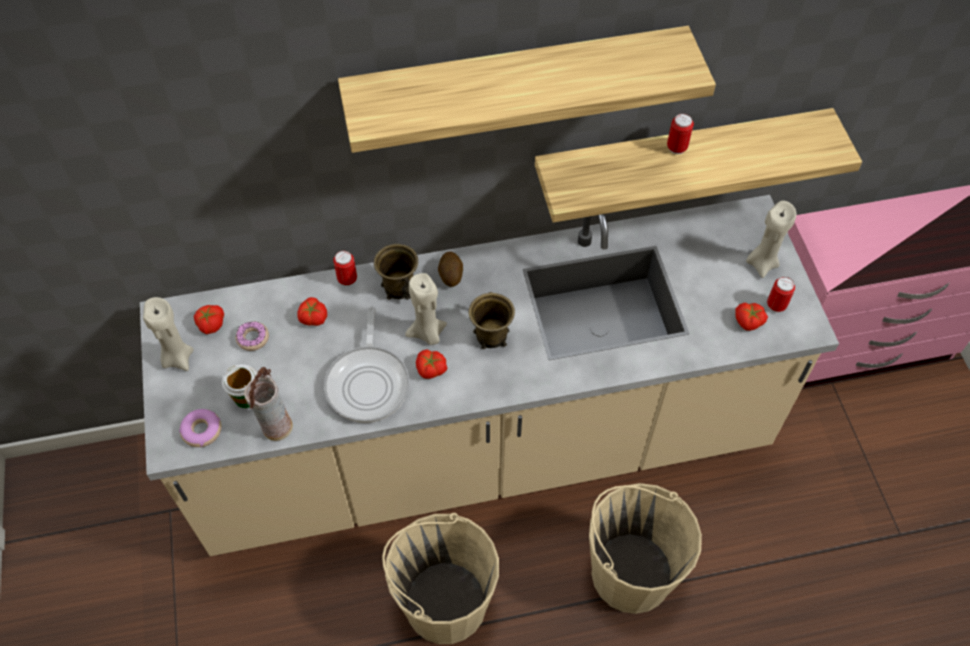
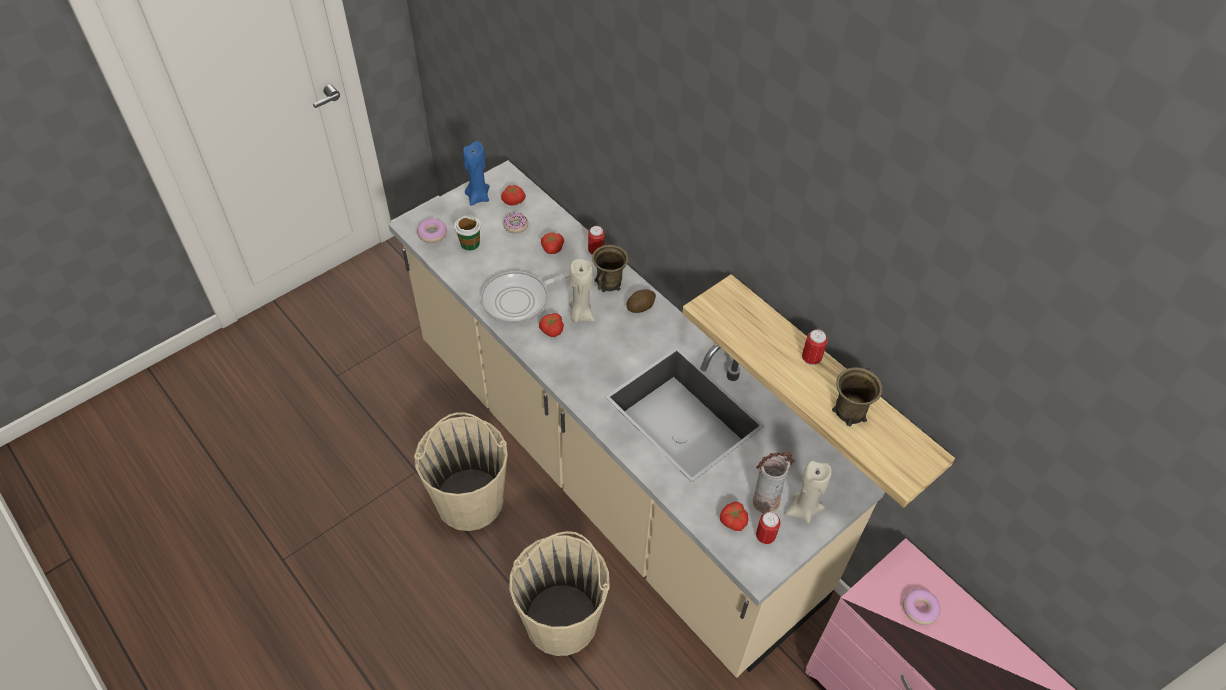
camera: 60 degrees right, 5 degrees down
(177, 358) = (478, 197): beige candle -> blue candle
(276, 427) = (456, 268): vase -> vase (765, 501)
(490, 336) = (603, 352): brown mug -> brown mug (849, 411)
(515, 84) = (727, 197): shelf -> none
(862, 243) = (920, 609): none -> donut

